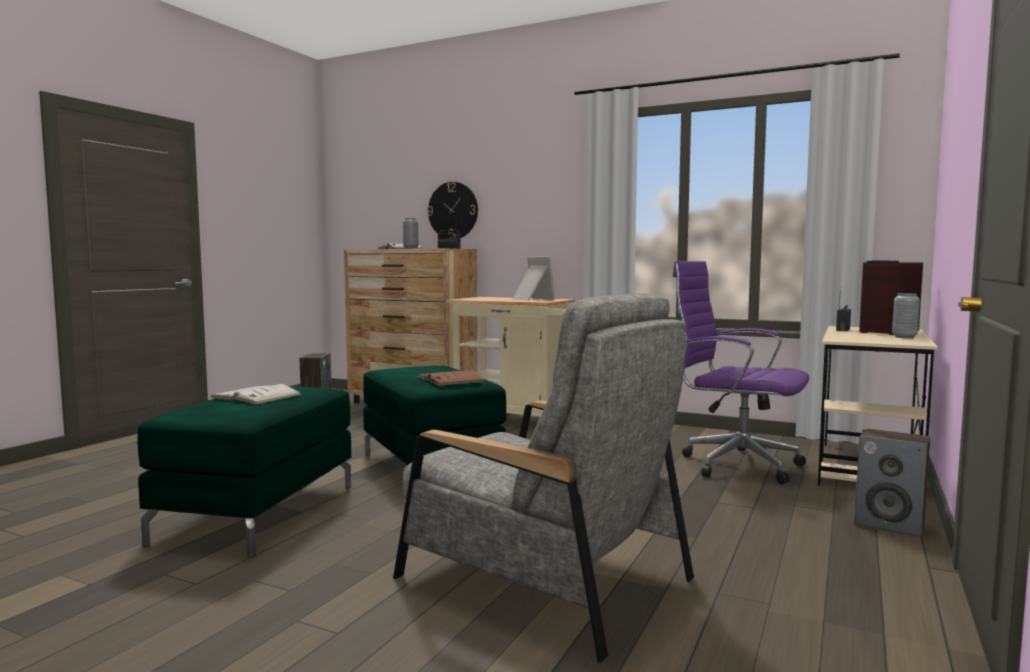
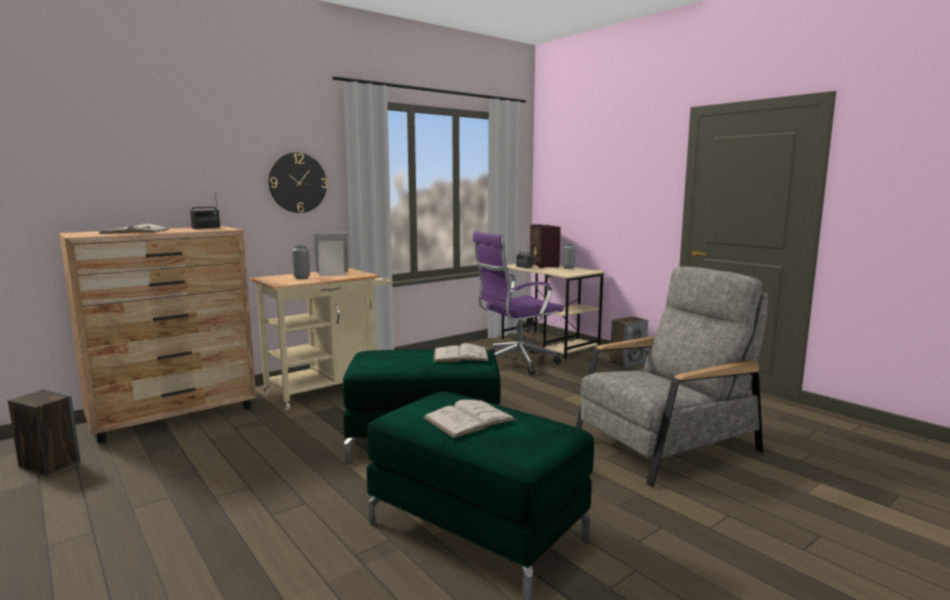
camera: 65 degrees left, 5 degrees up
(410, 248) = (177, 231): grey vase -> grey vase (301, 278)
(449, 379) = (460, 355): brown book -> white book
(453, 210) = (184, 182): wall clock -> wall clock (297, 183)

